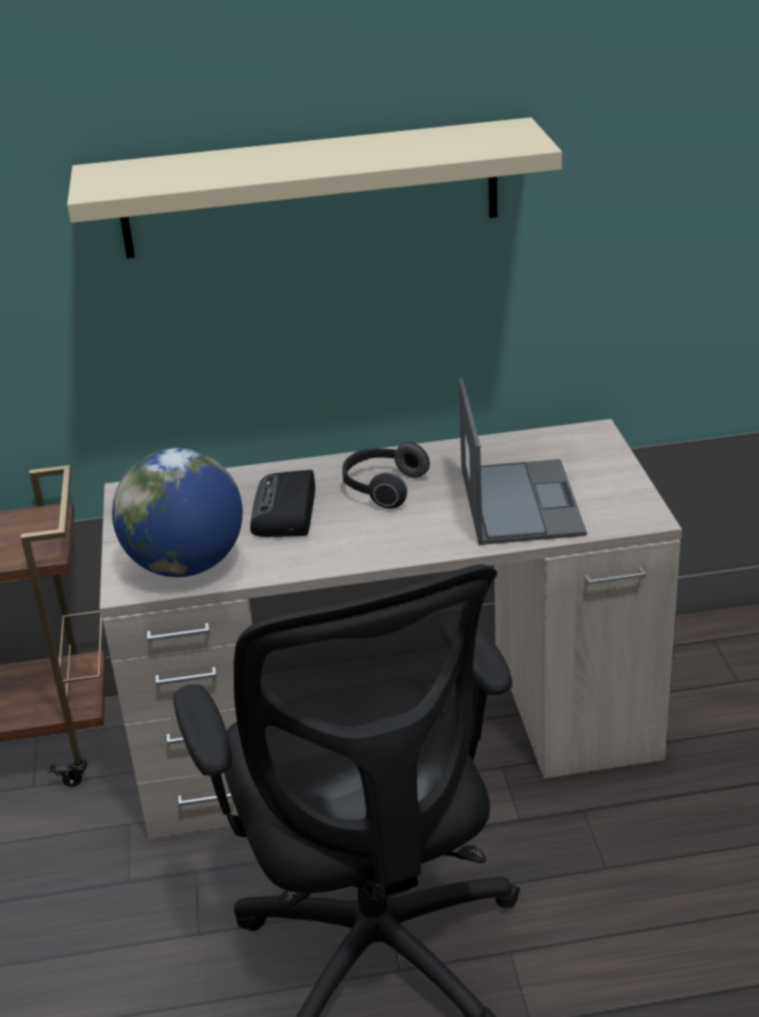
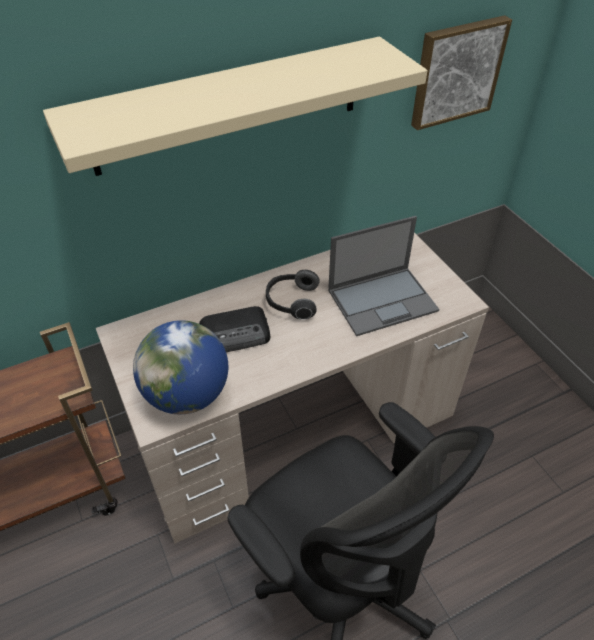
camera: 20 degrees left, 15 degrees up
(285, 513) = (236, 334): radio -> radio turned 90 degrees counterclockwise
(519, 501) = (383, 300): laptop -> laptop turned 90 degrees clockwise
(670, 180) = (456, 72): none -> picture

